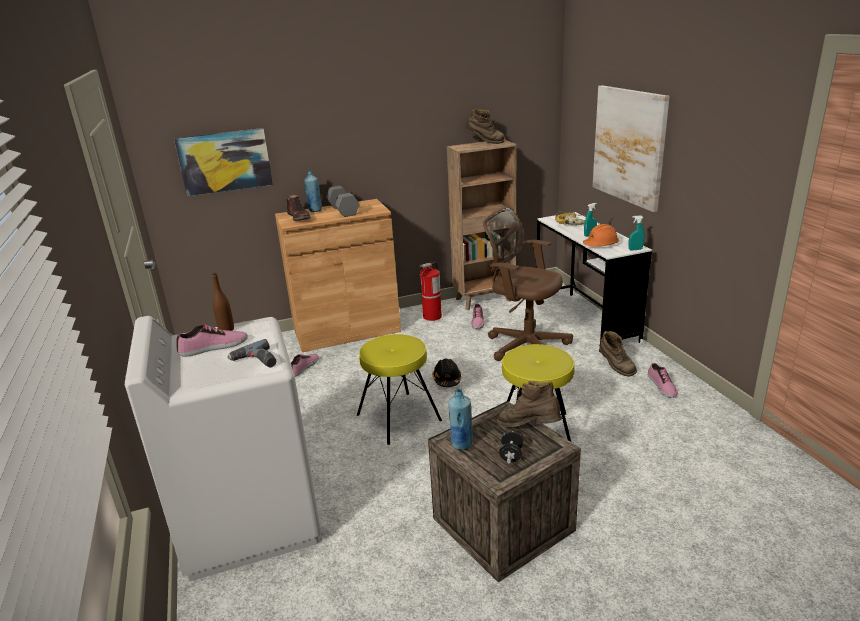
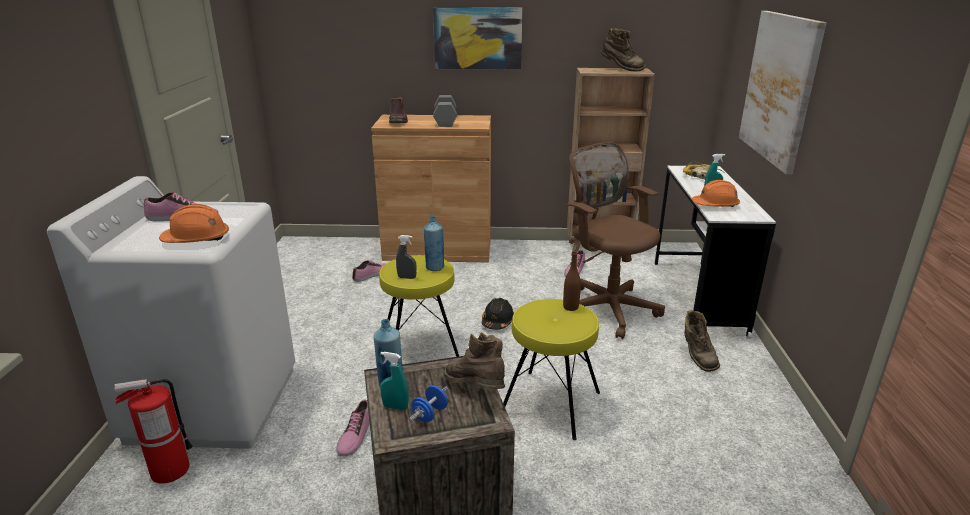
camera: 20 degrees right, 0 degrees up
(225, 161) = (338, 53): picture -> picture (478, 38)
(226, 330) = (212, 206): brown bottle -> brown bottle (570, 307)
(255, 362) = (197, 239): power drill -> orange hard hat
(315, 210) = (420, 117): blue bottle -> blue bottle (435, 267)
(392, 357) = (407, 277): none -> grey spray bottle
(432, 317) = (531, 254): fire extinguisher -> fire extinguisher (169, 470)
(511, 455) = (430, 414): black dumbbell -> blue dumbbell
(635, 249) = (753, 218): turquoise spray bottle -> turquoise spray bottle (395, 407)
(661, 386) = (740, 394): shoe -> shoe (355, 435)

